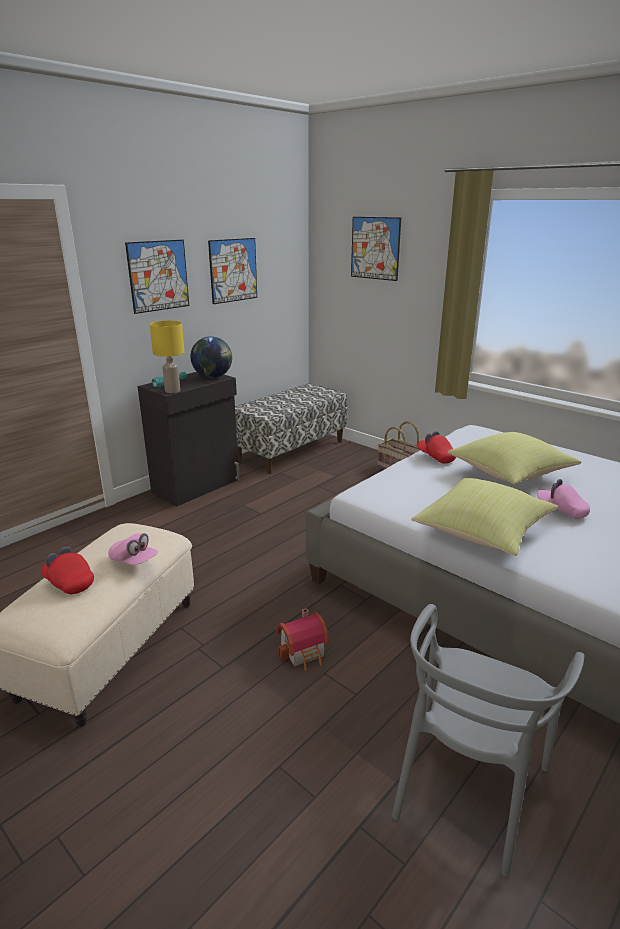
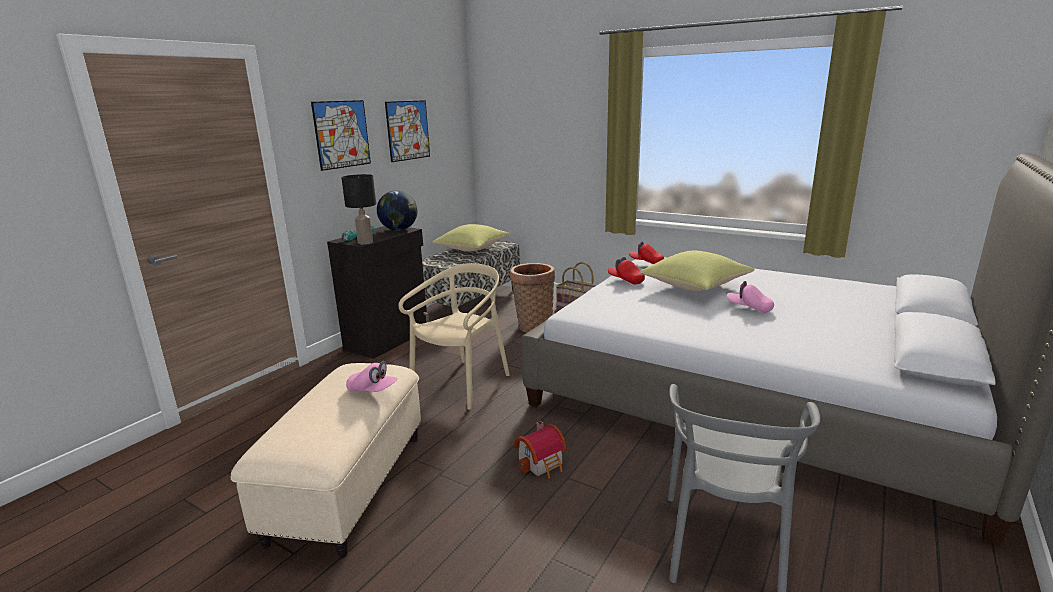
camera: 10 degrees left, 5 degrees down
(69, 582) = (314, 415): red cap -> red cap (646, 262)
(172, 391) = (365, 242): yellow table lamp -> black table lamp
(253, 546) = (462, 383): none -> beige chair
(345, 487) = (533, 326): none -> basket
(375, 248) = (537, 106): picture -> none
(483, 534) = (692, 331): yellow pillow -> yellow pillow (472, 250)

